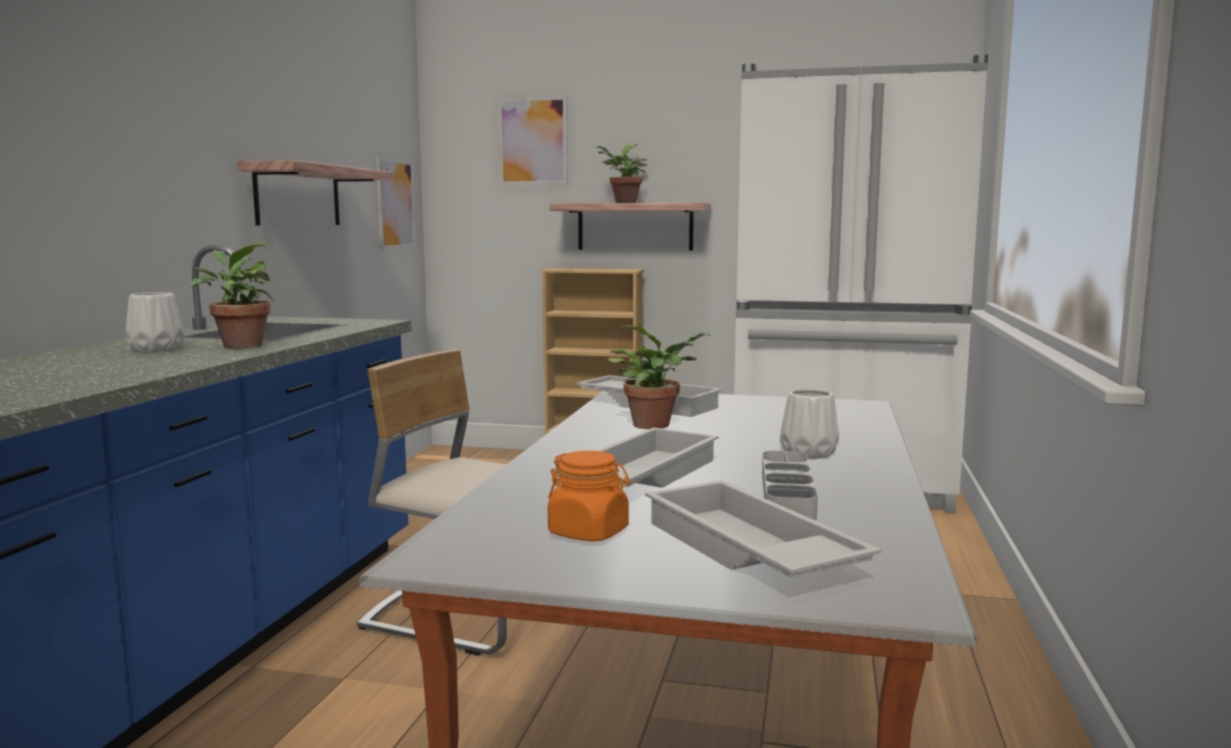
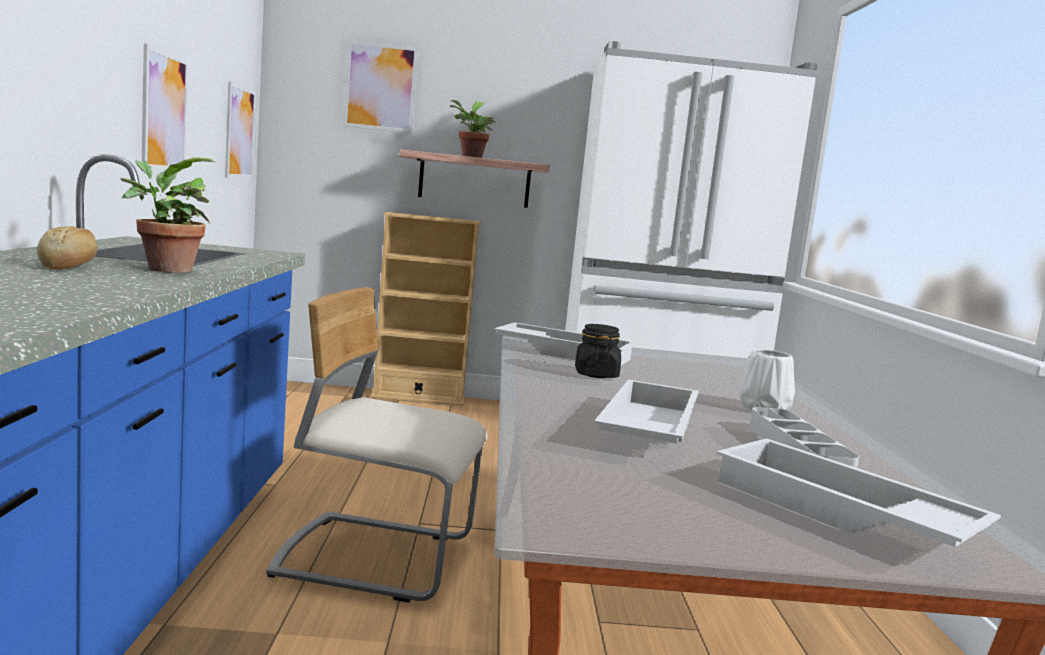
camera: 15 degrees left, 0 degrees up
(155, 349) = (68, 266): white vase -> bread
(298, 196) = (164, 112): shelf -> picture
(589, 532) = (673, 492): orange jar -> none
(656, 425) = (596, 374): potted plant -> black jar

